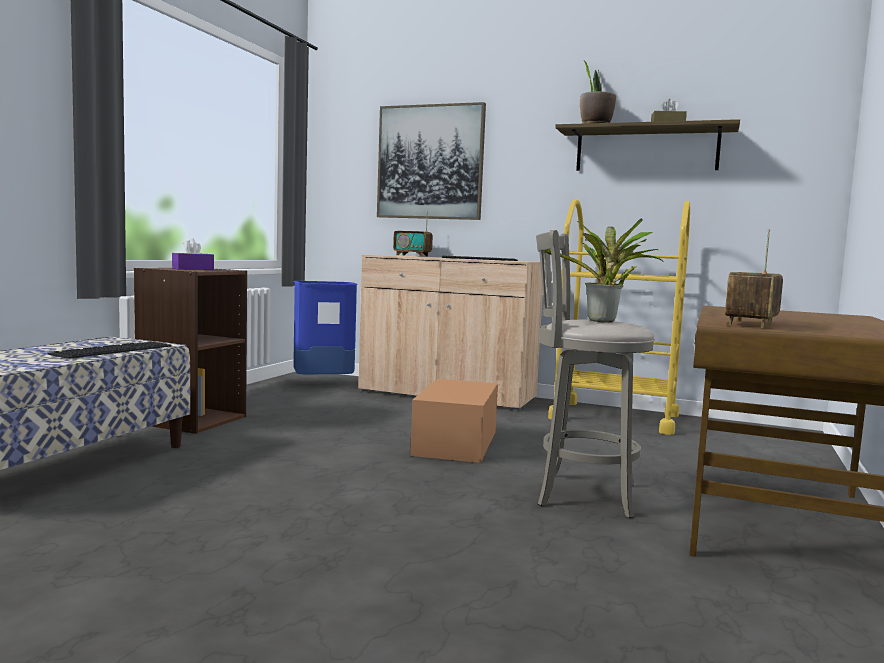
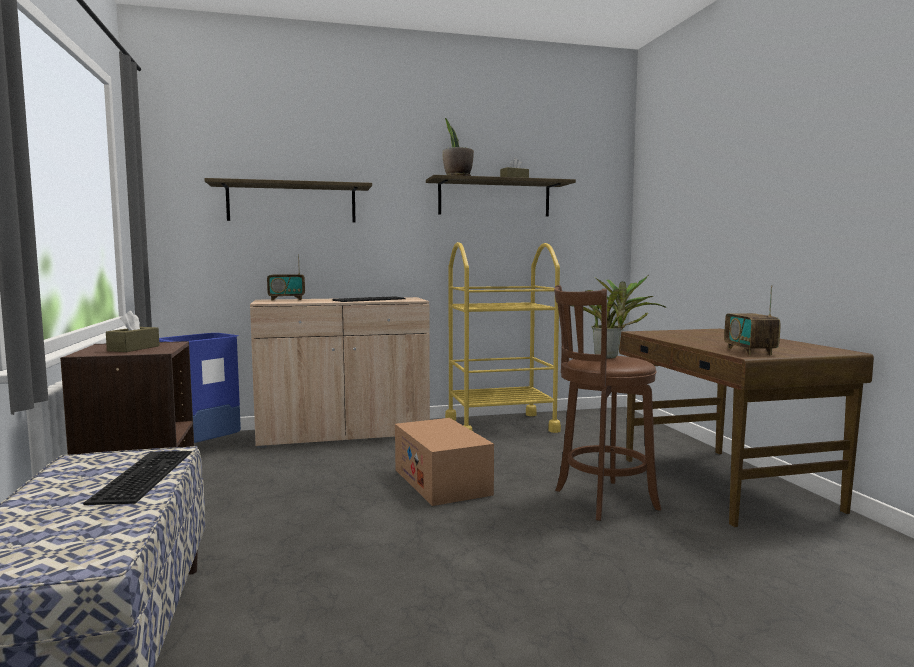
camera: 35 degrees left, 0 degrees up
(193, 269) = (133, 348): purple tissue box -> brown tissue box
(430, 162) = (292, 203): picture -> shelf
(580, 493) = (601, 500): grey stool -> brown stool

